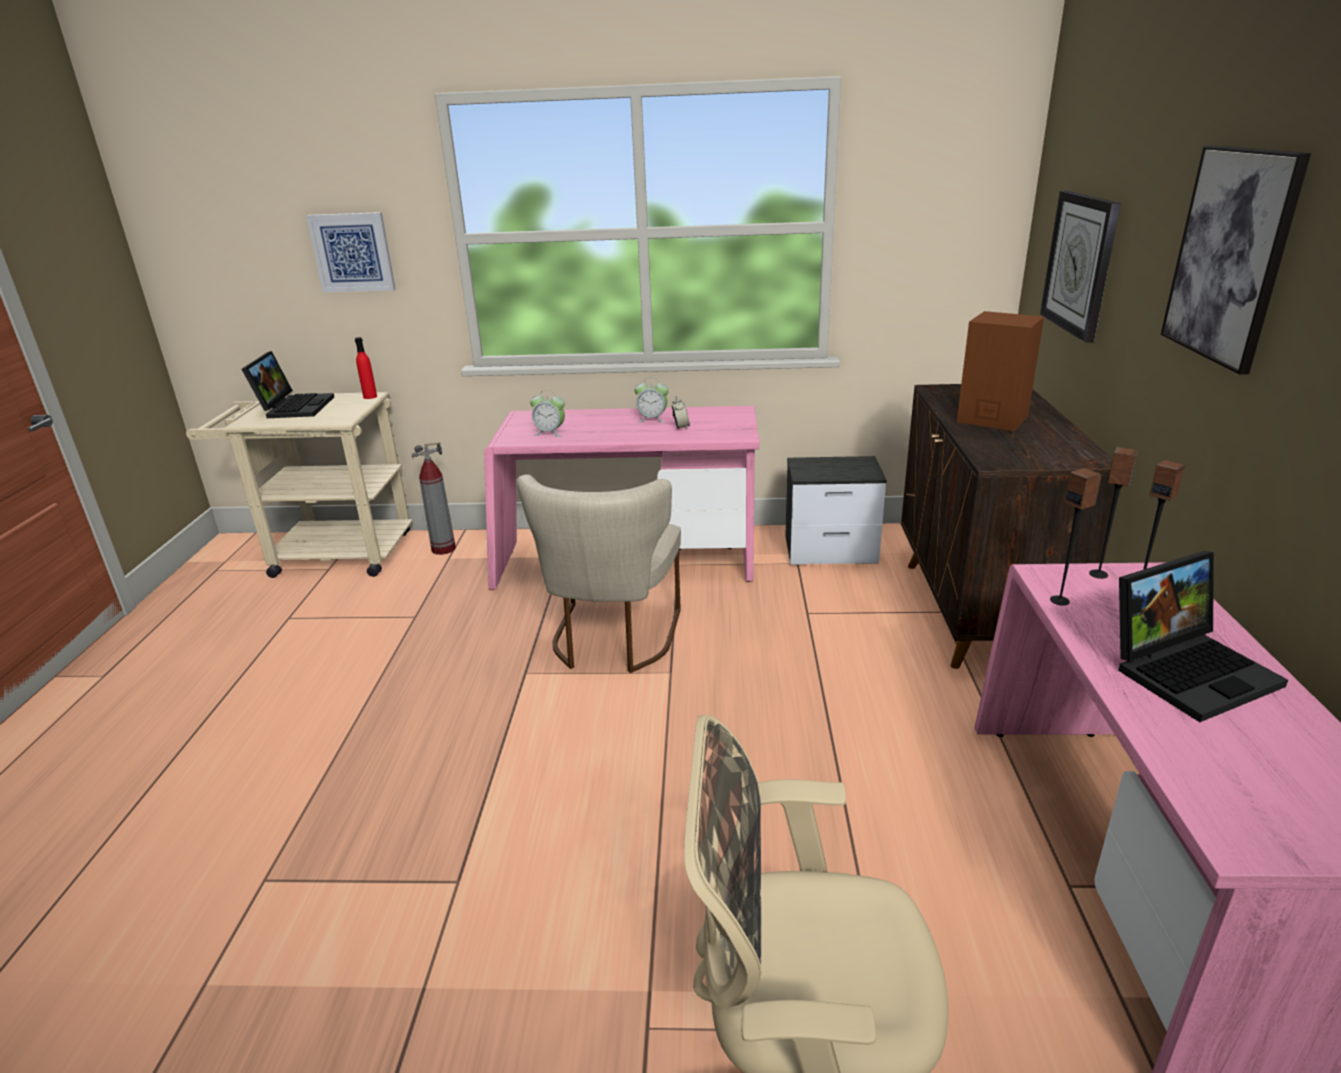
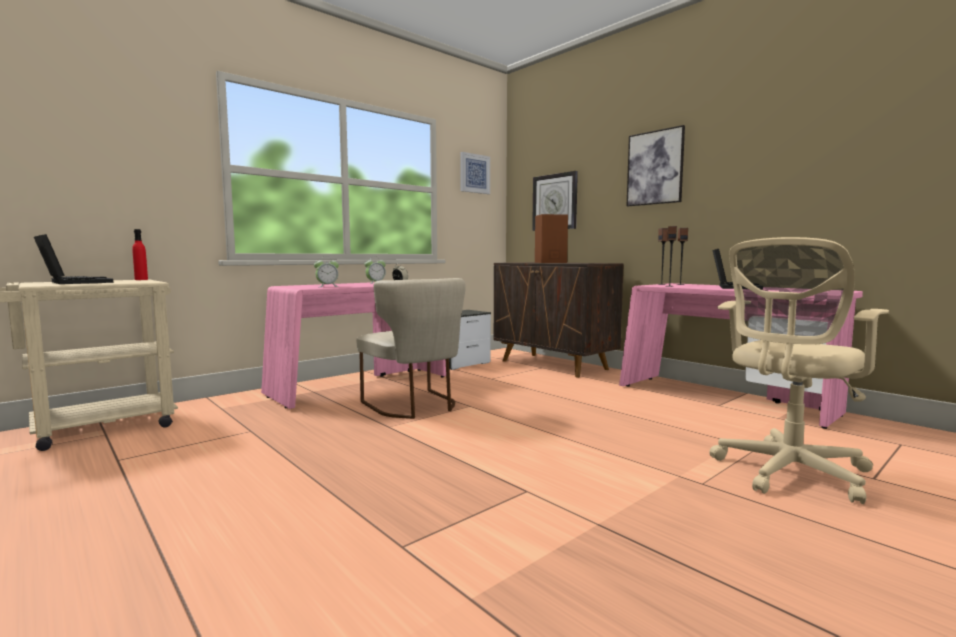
camera: 45 degrees left, 20 degrees down
(352, 252) = (131, 165): picture -> picture (474, 173)
(443, 549) = (206, 406): fire extinguisher -> none

